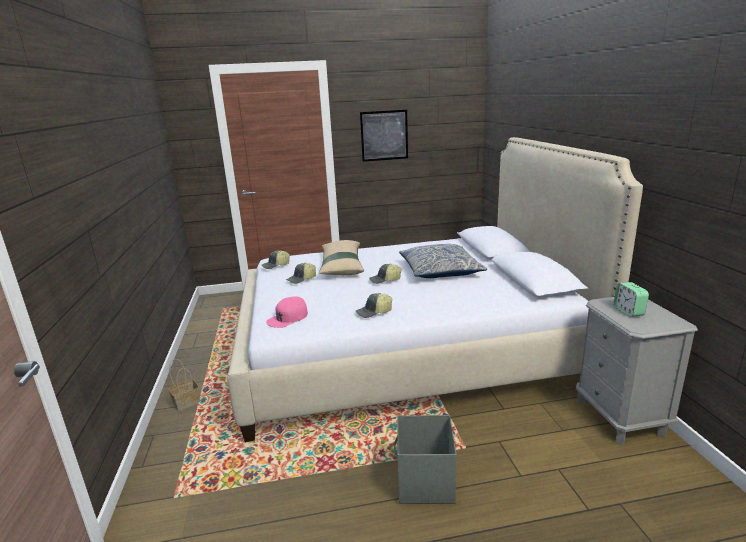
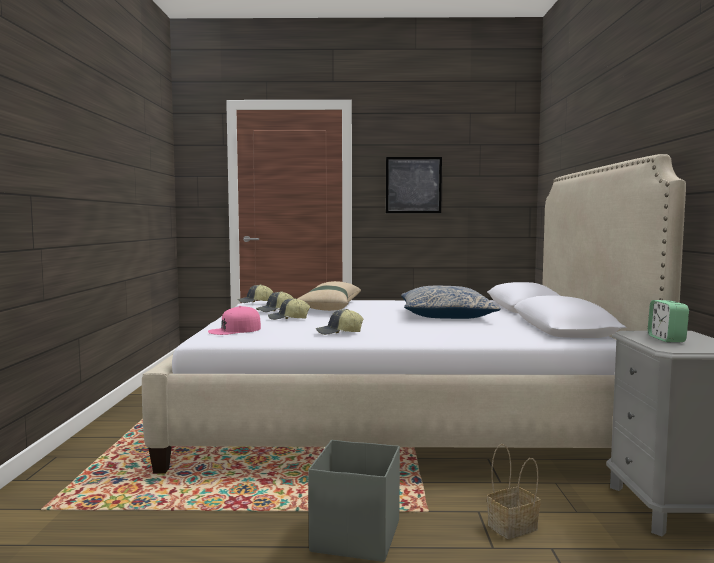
camera: 10 degrees right, 15 degrees down
(186, 403) = (109, 435): basket -> basket (512, 528)
(385, 280) = (372, 316): cap -> cap (288, 319)

